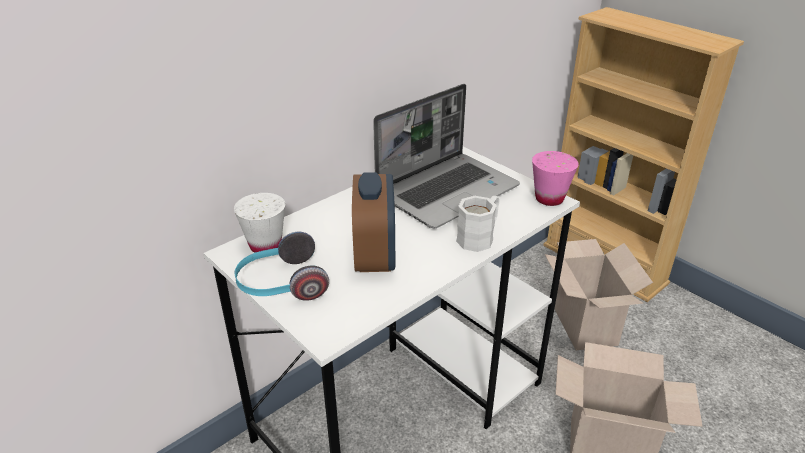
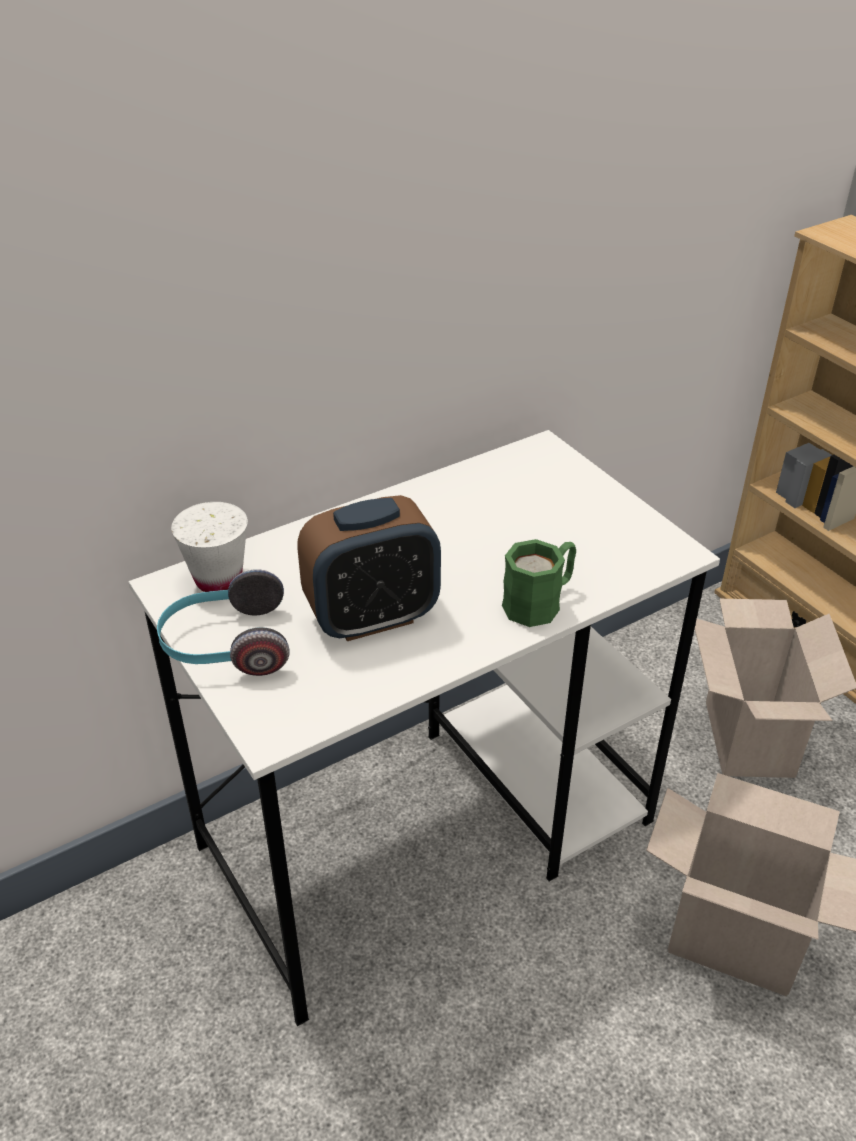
camera: 10 degrees right, 5 degrees up
(375, 257) = (372, 617): alarm clock -> alarm clock turned 60 degrees clockwise
(447, 190) = (514, 517): laptop -> none
(479, 237) = (540, 602): white mug -> green mug
(549, 199) = (671, 548): pink cup -> none

